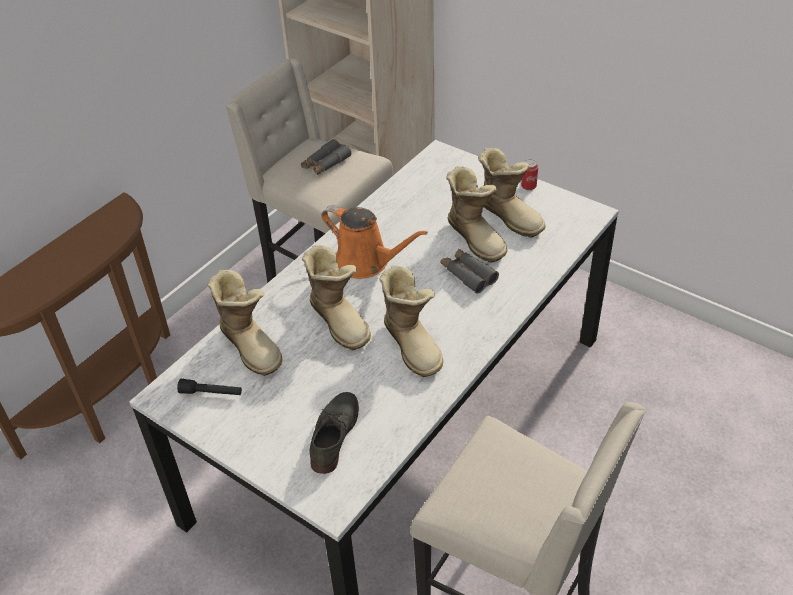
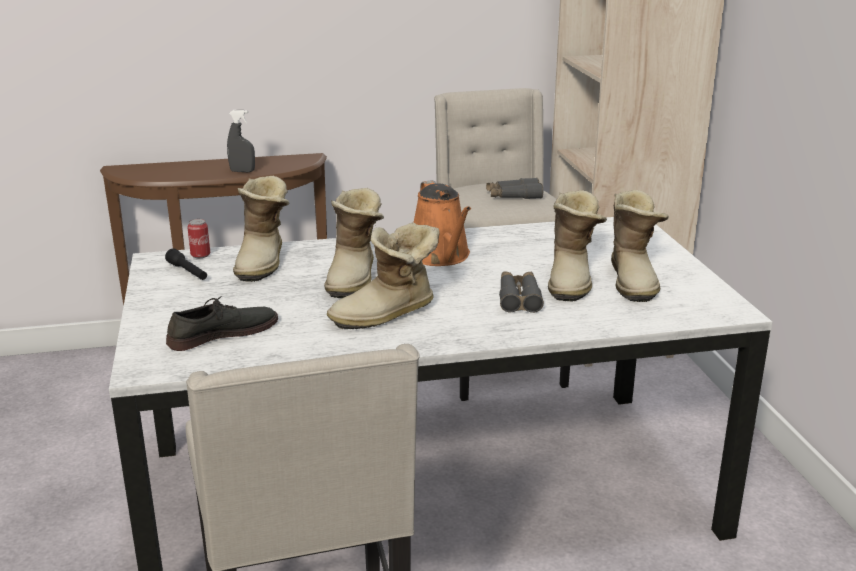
camera: 40 degrees right, 20 degrees down
(91, 254) = (242, 171): none -> grey spray bottle
(413, 344) = (387, 315): boot -> boot turned 45 degrees clockwise
(528, 186) = (690, 270): can -> can (200, 255)

